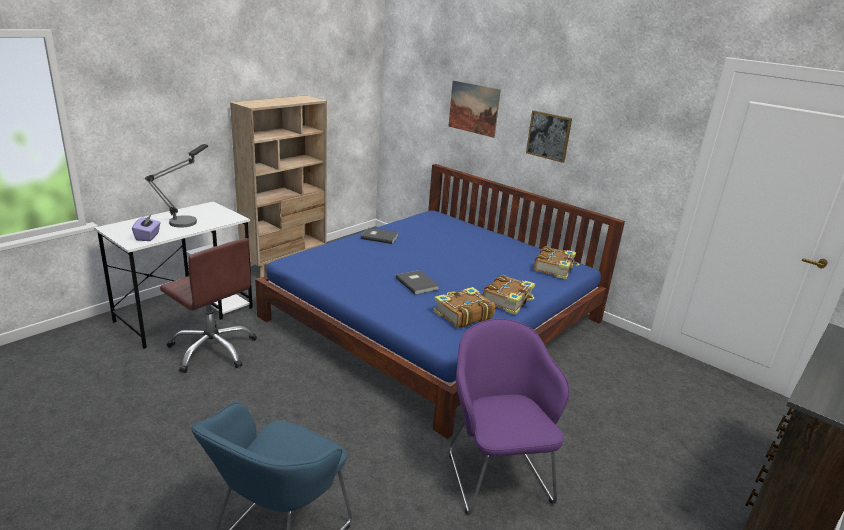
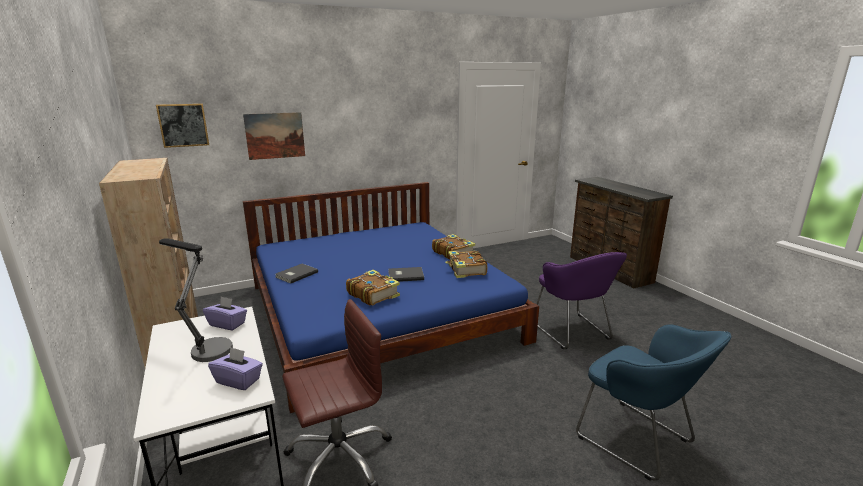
camera: 65 degrees left, 5 degrees down
(220, 218) = (227, 324): none -> purple tissue box
(496, 473) = (573, 333): purple armchair -> purple armchair turned 120 degrees counterclockwise
(549, 136) = (356, 140): picture -> picture (183, 125)
(554, 268) = (415, 230): book -> book (373, 294)

